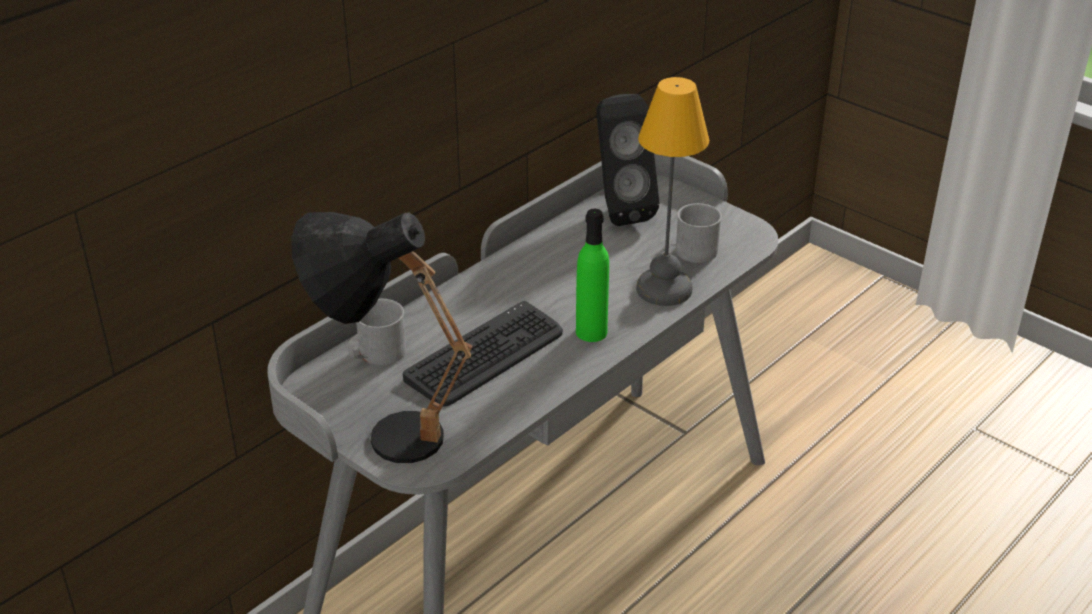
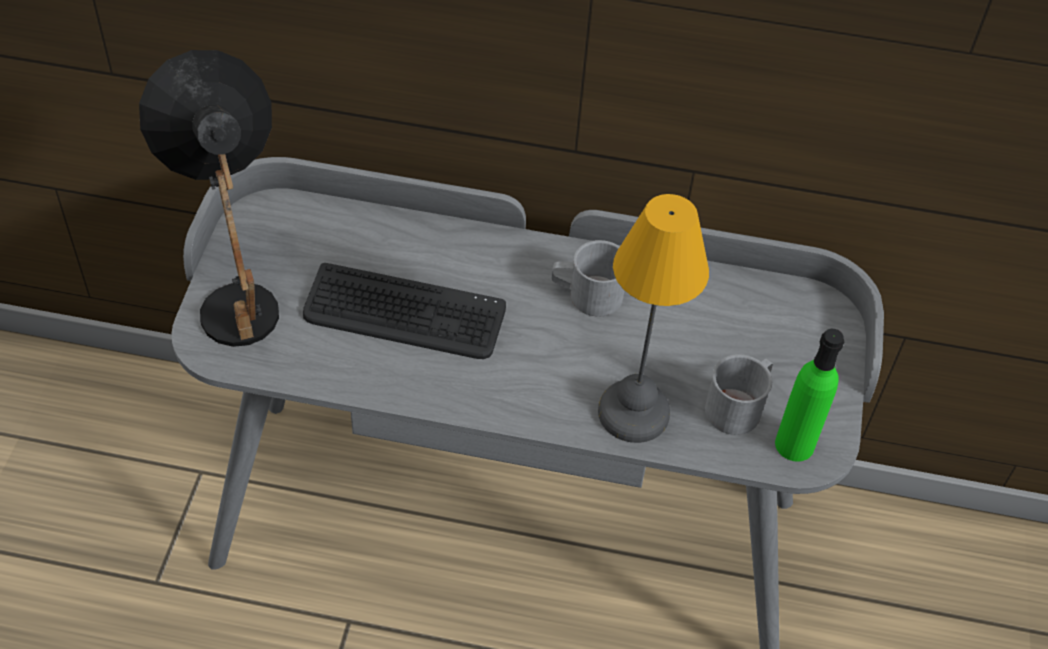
camera: 55 degrees right, 15 degrees up
(376, 355) = (347, 232): grey mug -> grey mug (587, 295)
(591, 332) = (506, 382): green bottle -> green bottle (794, 444)
(618, 210) = (753, 306): black speaker -> none

